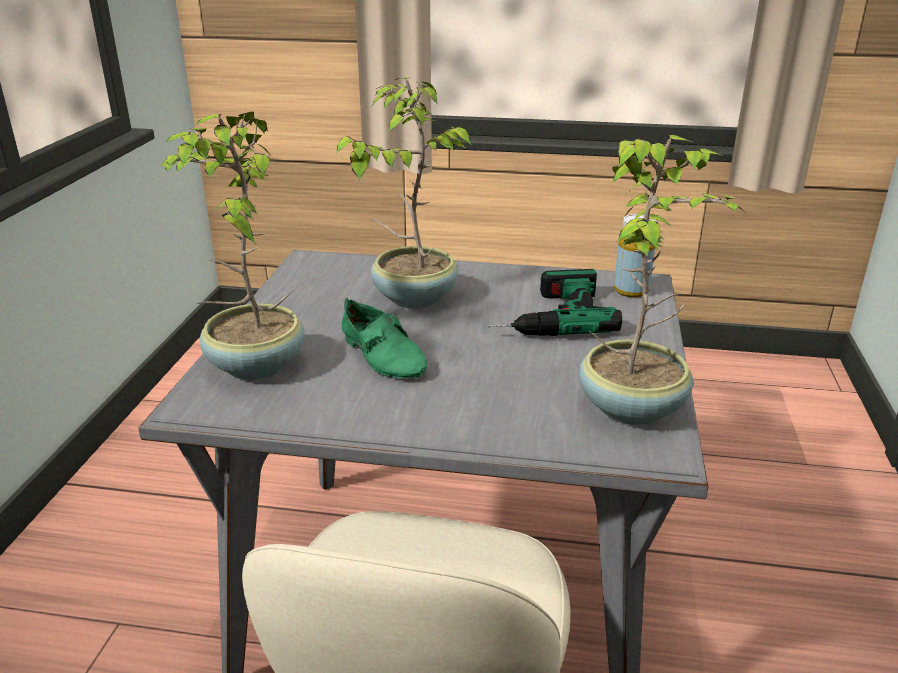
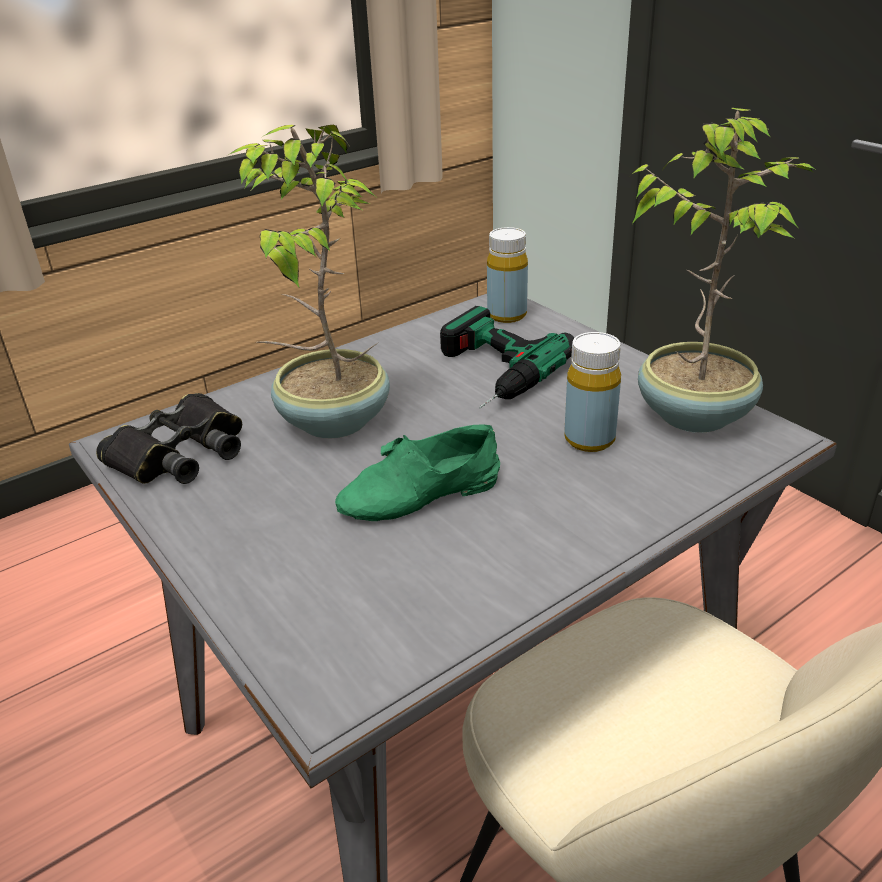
camera: 45 degrees left, 5 degrees up
(253, 366) = (309, 599): potted plant -> none
(322, 276) = (180, 453): none -> black binoculars
(384, 354) = (421, 495): green shoe -> green shoe turned 150 degrees clockwise
(530, 381) = (589, 439): none -> yellow bottle

